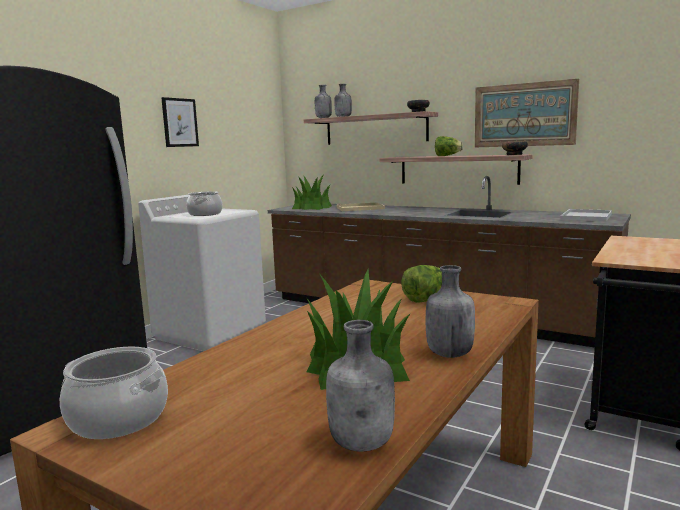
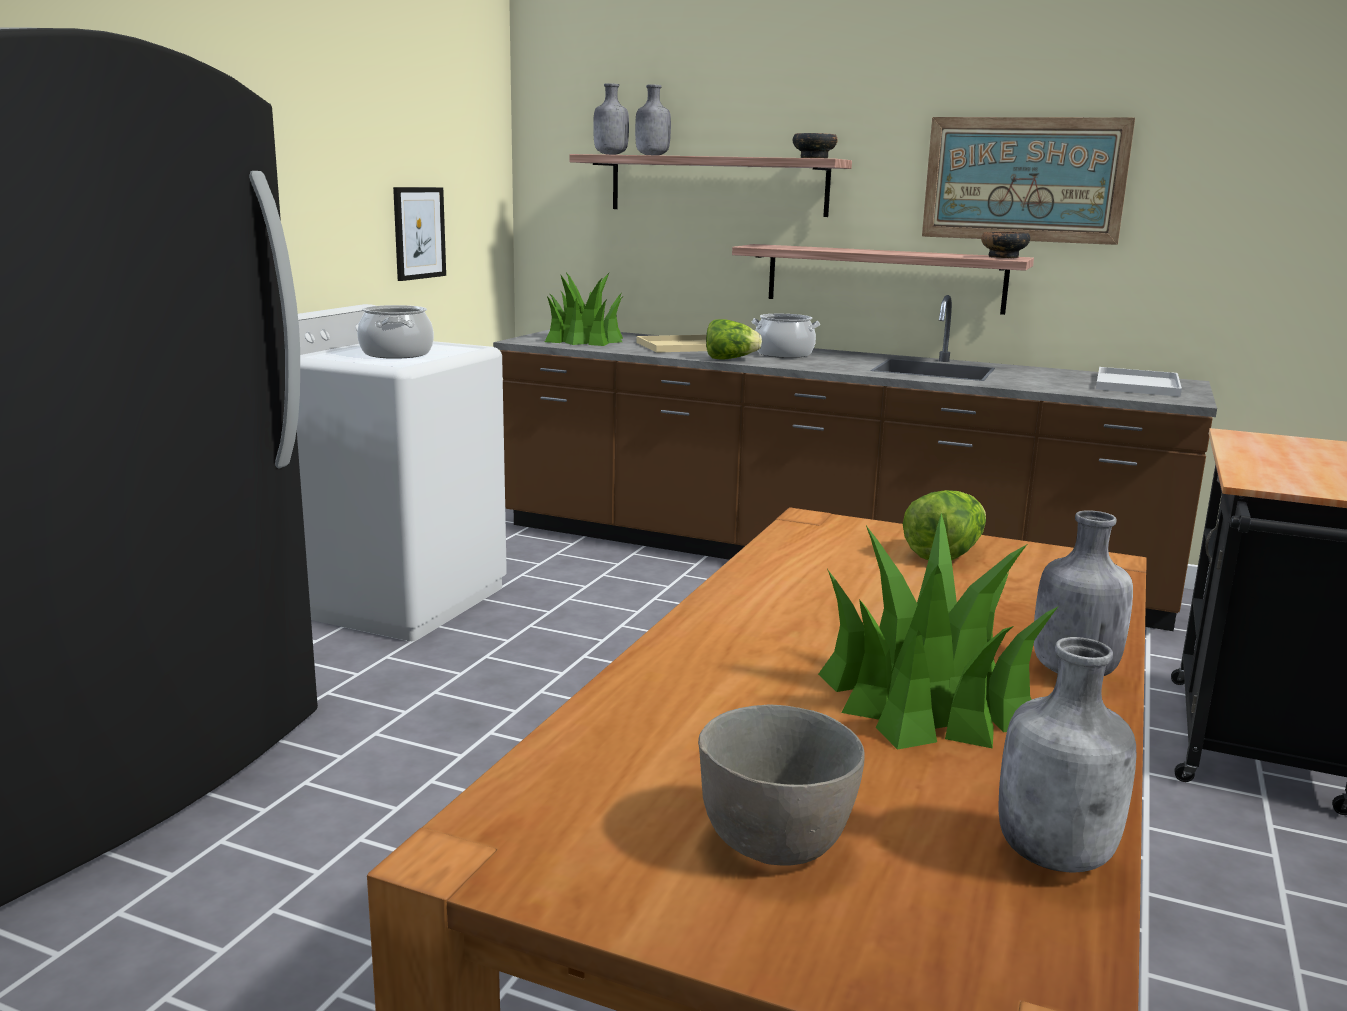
camera: 10 degrees left, 5 degrees up
(119, 418) = (558, 821): cooking pot -> cooking pot (784, 354)
(180, 122) = (326, 150): picture -> picture (419, 233)
(219, 431) = (777, 841): none -> grey bowl
(447, 156) = (869, 250): lettuce -> lettuce (730, 359)

